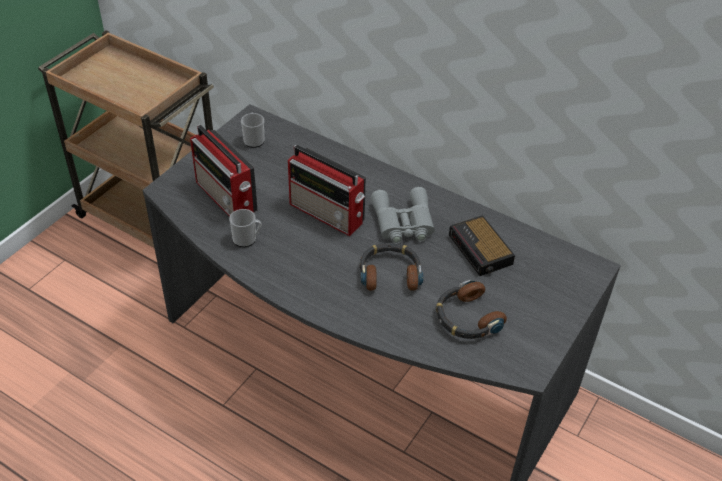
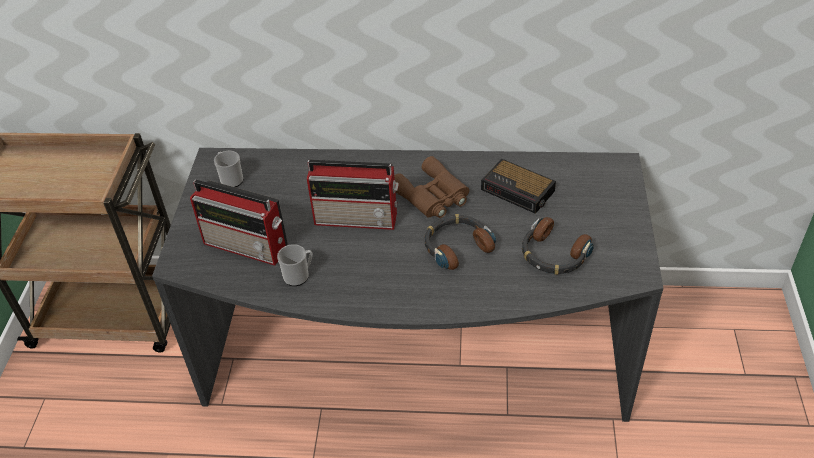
camera: 25 degrees left, 0 degrees up
(403, 222) = (432, 196): grey binoculars -> brown binoculars

